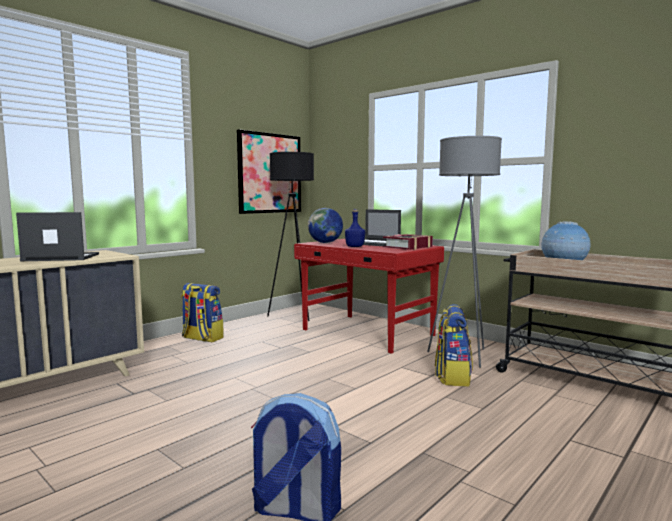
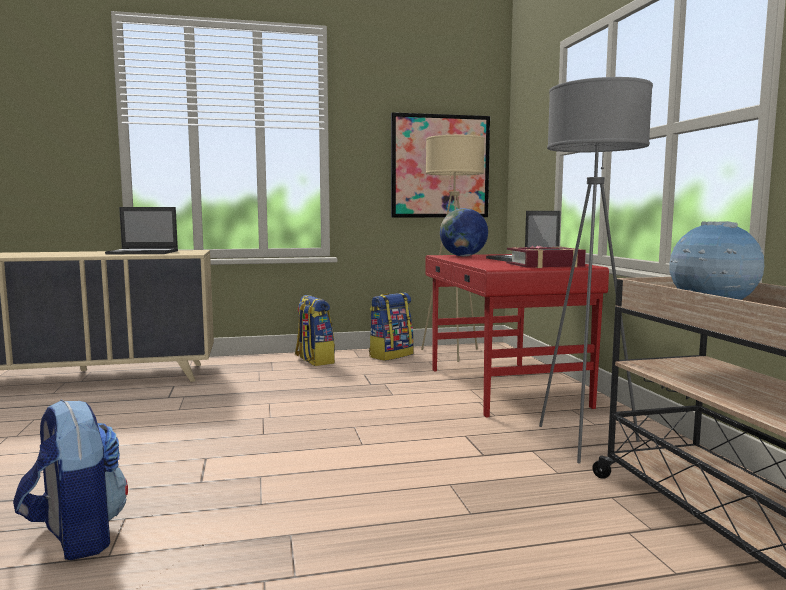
camera: 35 degrees right, 0 degrees up
(60, 257) = (144, 252): laptop -> laptop turned 150 degrees clockwise
(293, 315) = (452, 353): black floor lamp -> beige floor lamp
(355, 246) = (475, 261): blue bottle -> none
(452, 377) = (510, 464): backpack -> backpack (390, 355)

